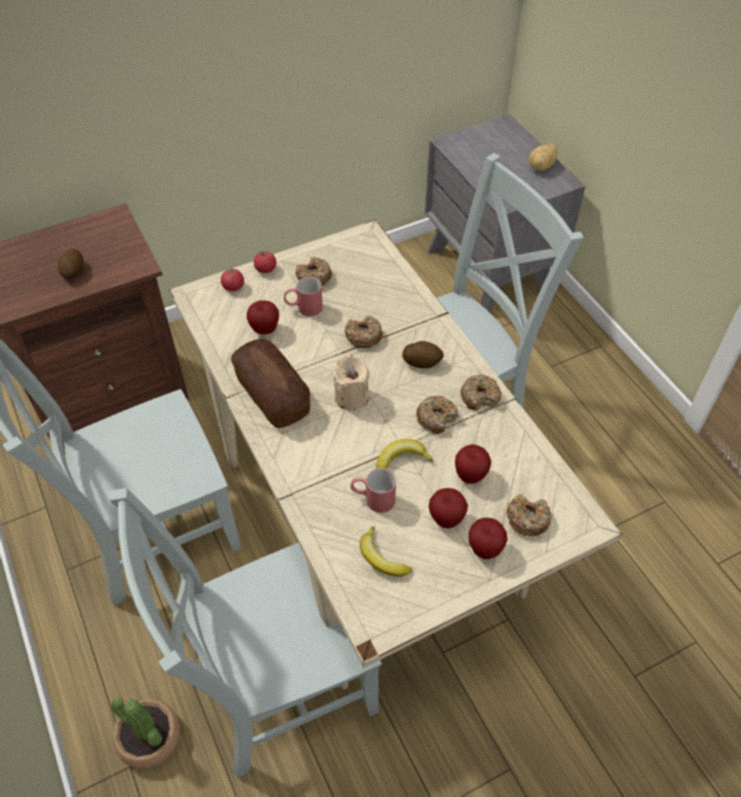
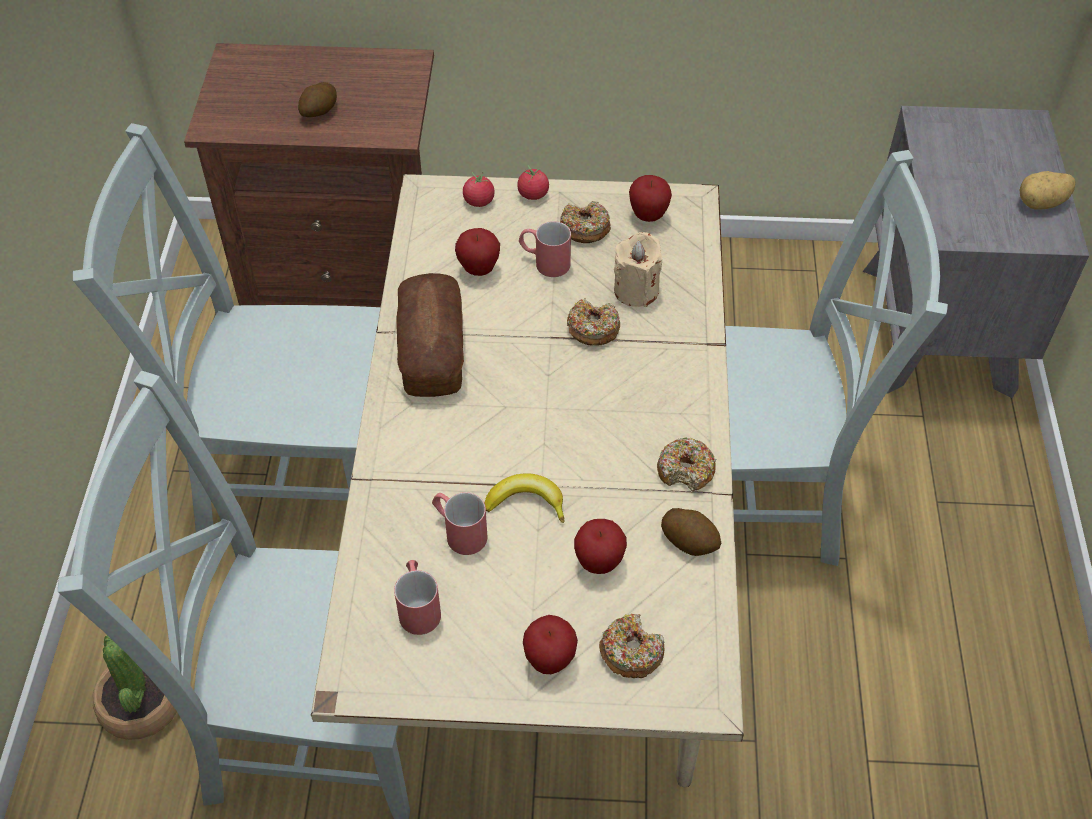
camera: 30 degrees right, 0 degrees up
(351, 397) = (523, 397): beige candle -> beige candle (636, 290)
(381, 558) = (418, 606): banana -> red mug
(422, 362) = (643, 393): potato -> potato (689, 541)
(436, 418) = (609, 471): donut -> none
(446, 519) = (529, 600): apple -> apple (648, 216)

